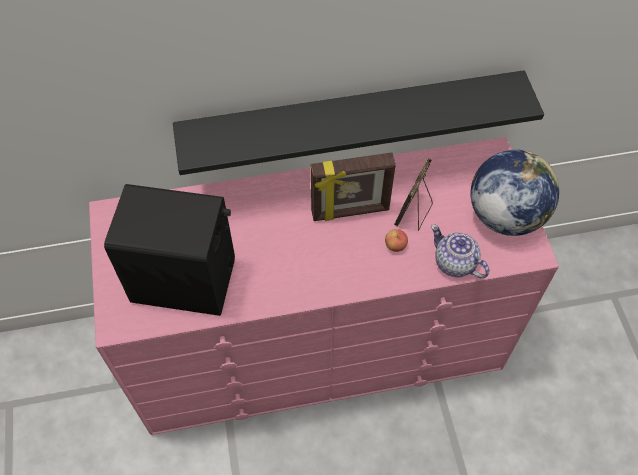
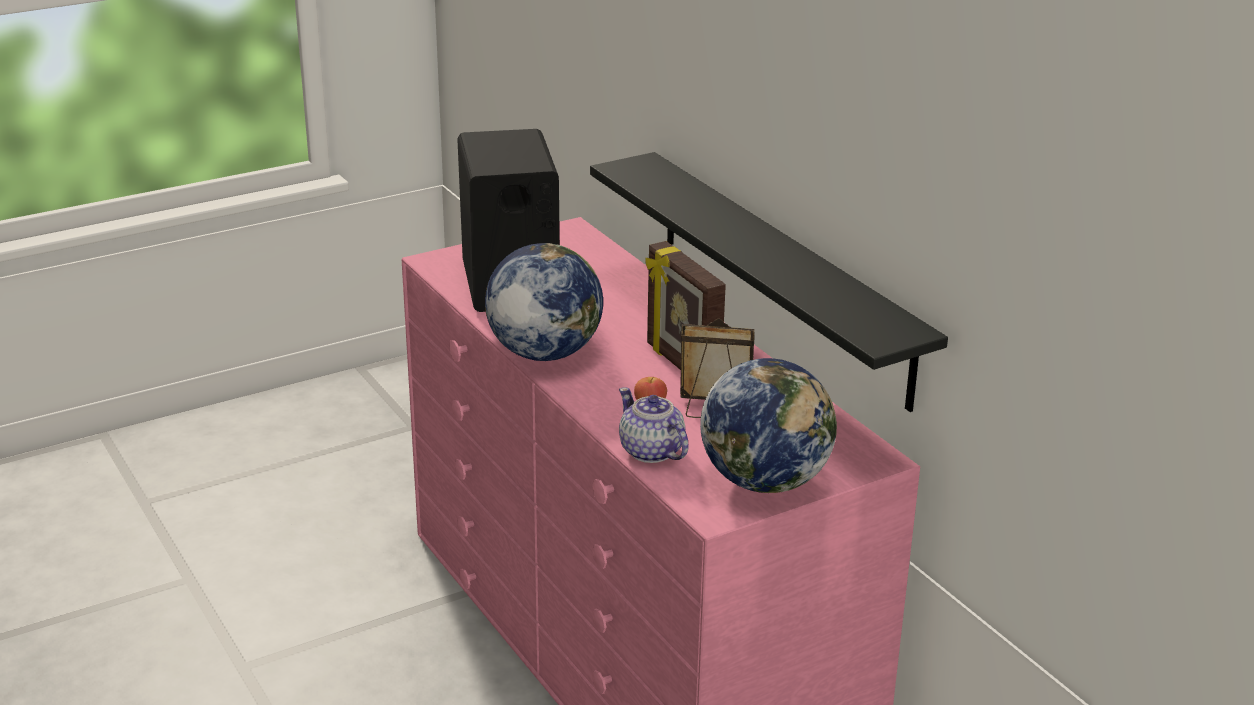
camera: 70 degrees right, 30 degrees down
(302, 288) = (544, 353): none -> globe
(455, 263) = (651, 452): teapot -> teapot turned 60 degrees counterclockwise

